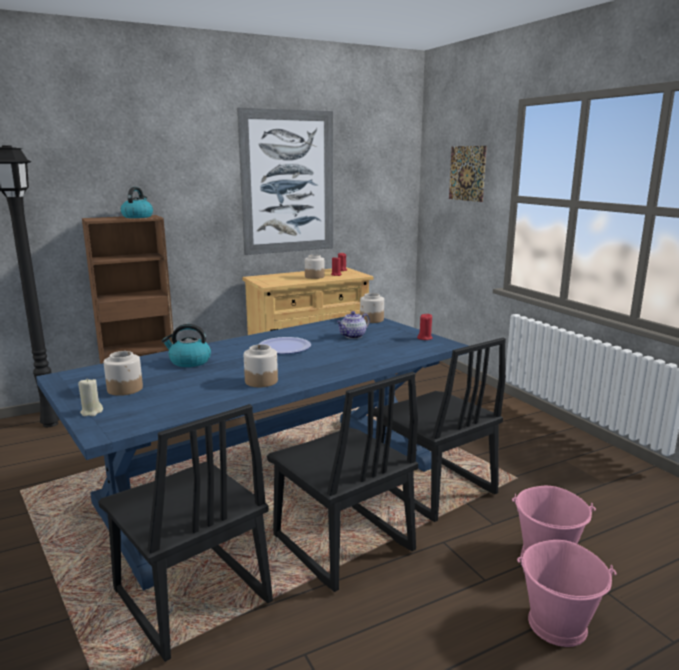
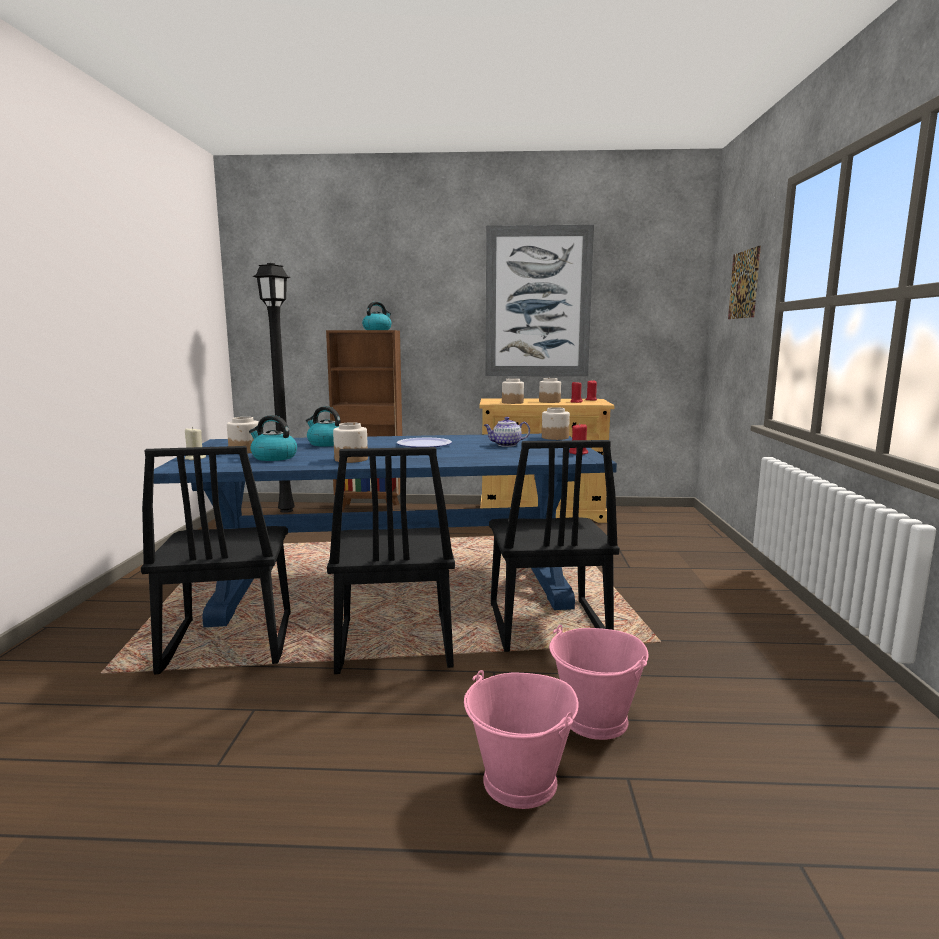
camera: 30 degrees right, 5 degrees down
(178, 393) = (273, 457): none -> kettle
(286, 281) = (512, 402): none -> jar

